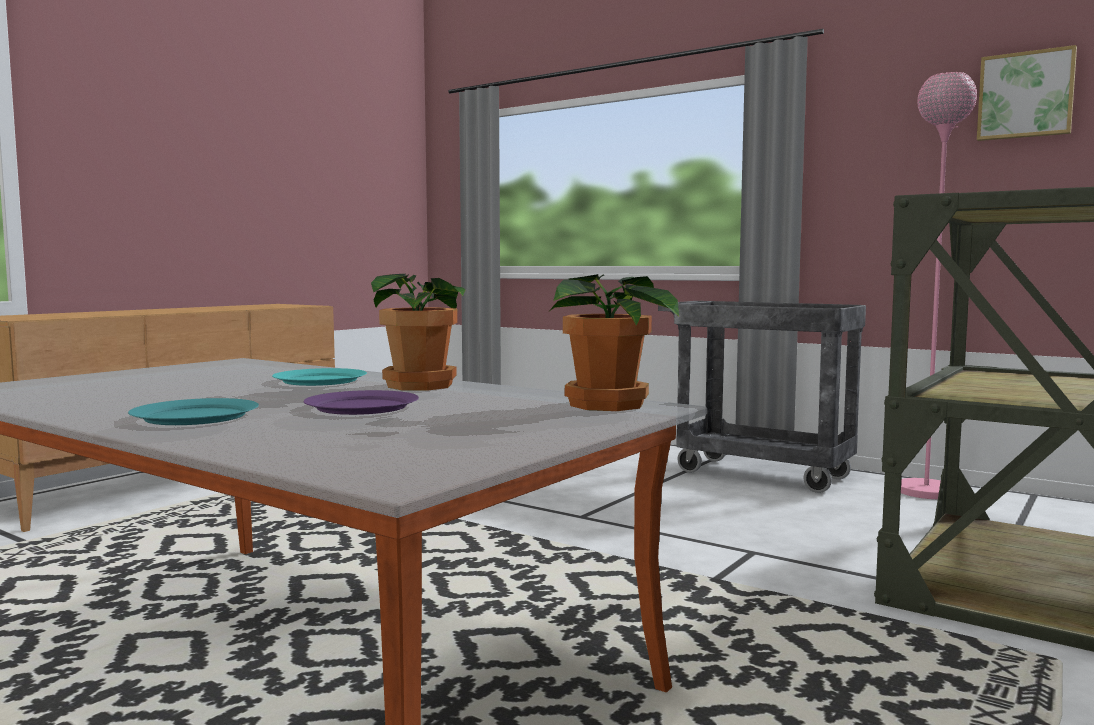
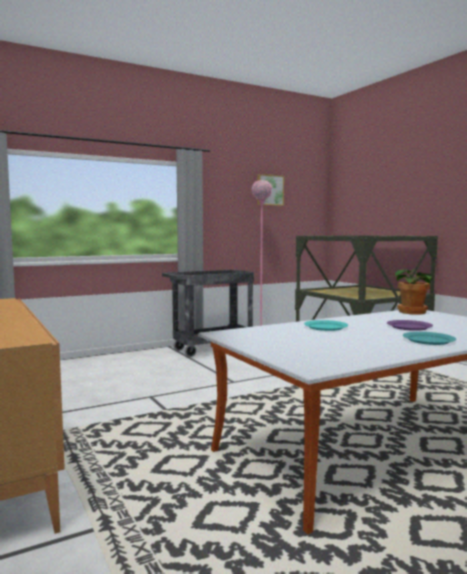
camera: 65 degrees left, 0 degrees up
(423, 385) = (353, 320): potted plant -> none

